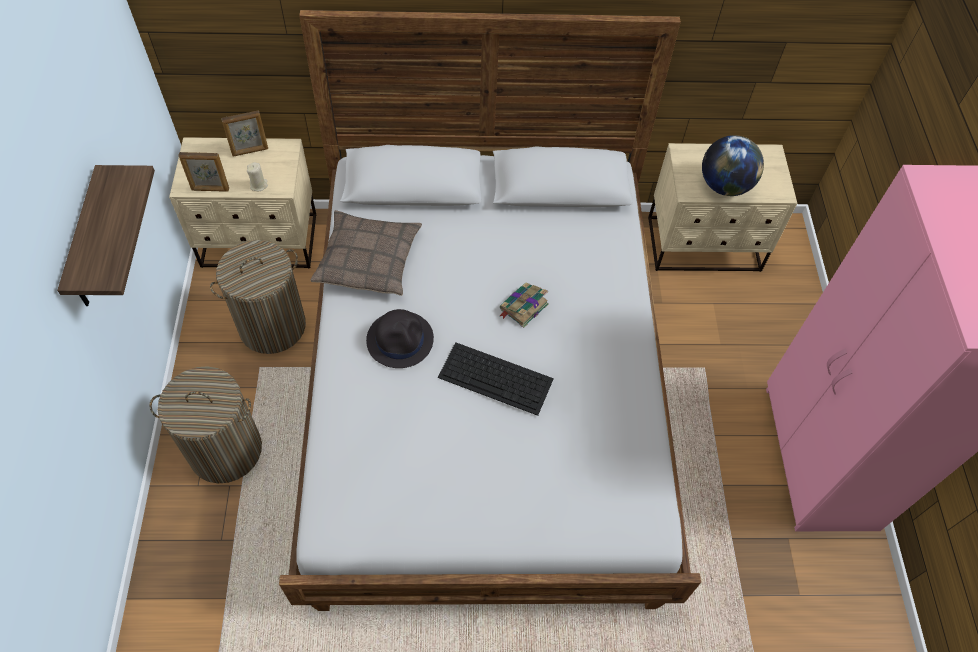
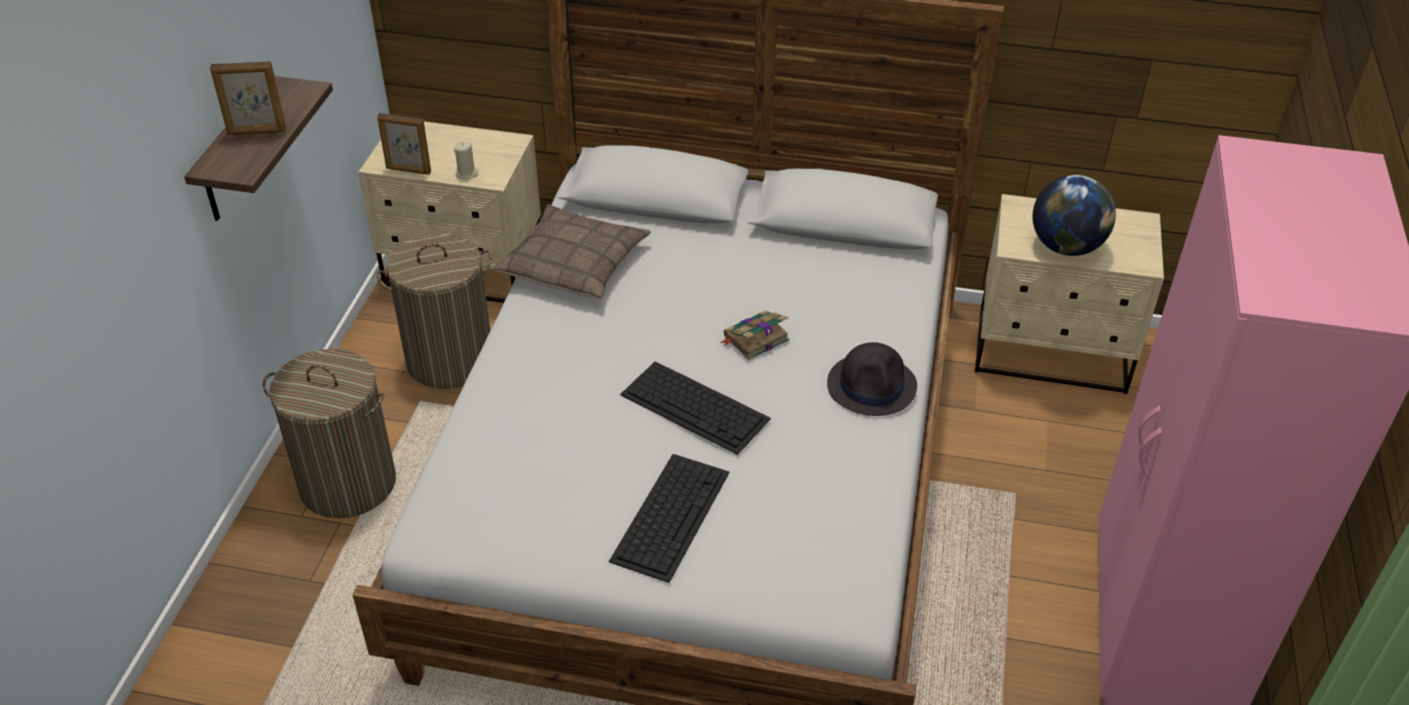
camera: 15 degrees right, 15 degrees down
(250, 151) = (468, 140): picture frame -> picture frame (257, 132)
(400, 339) = (586, 349): black hat -> black hat (872, 385)
(503, 478) = (671, 514): none -> keyboard

